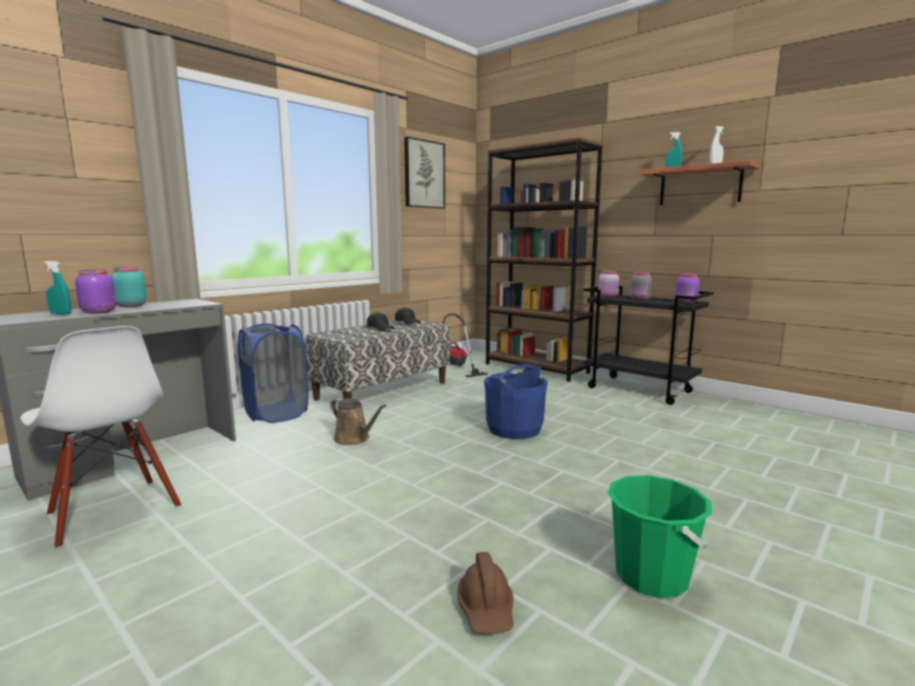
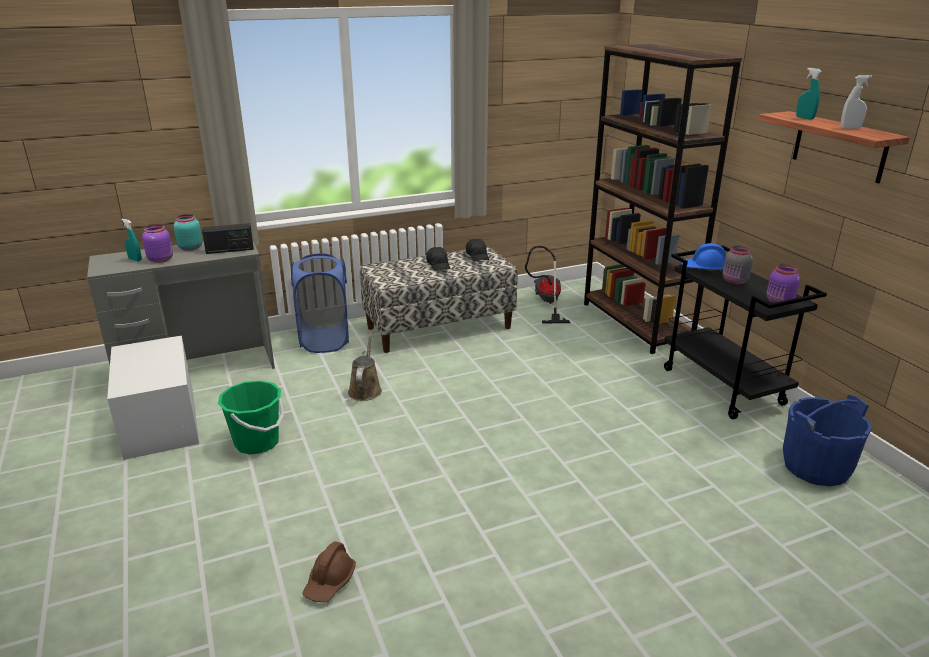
camera: 25 degrees right, 15 degrees up
(113, 511) = (160, 422): white chair -> white storage box
(184, 304) = (230, 250): none -> radio
(354, 439) = (365, 390): brown watering can -> brown watering can turned 150 degrees counterclockwise
(424, 174) = (529, 69): picture -> none
(514, 429) = (518, 413): blue bucket -> blue bucket (816, 467)
(608, 297) = (703, 268): pink jar -> blue hard hat
(651, 576) = (470, 601): green bucket -> green bucket (257, 442)

